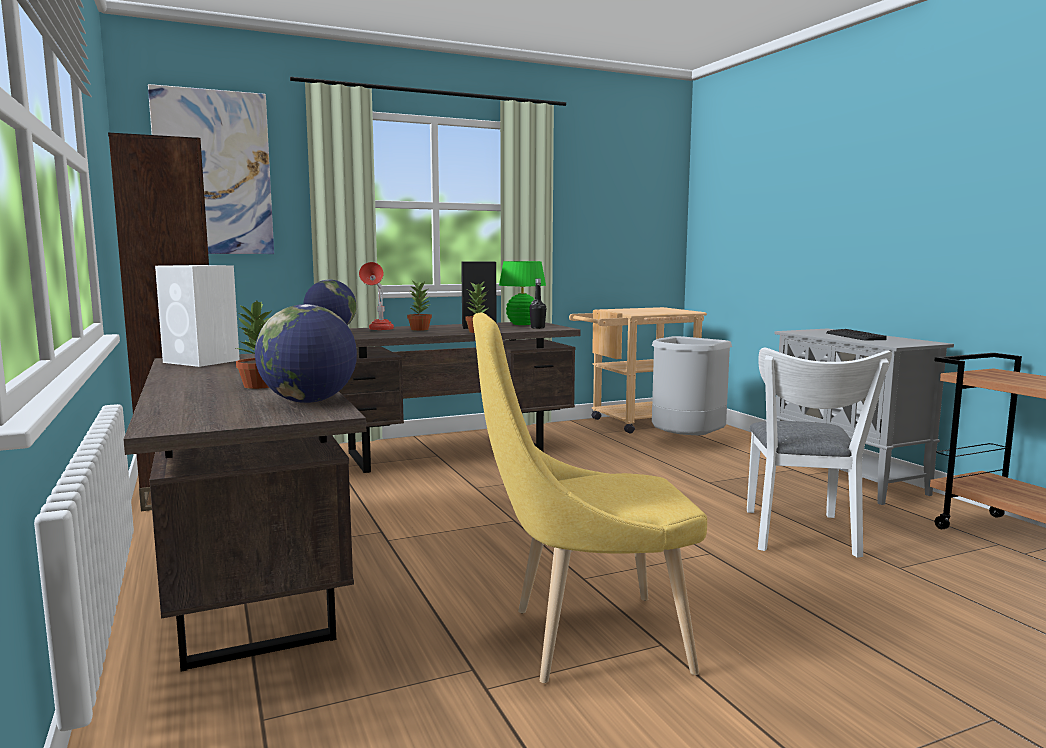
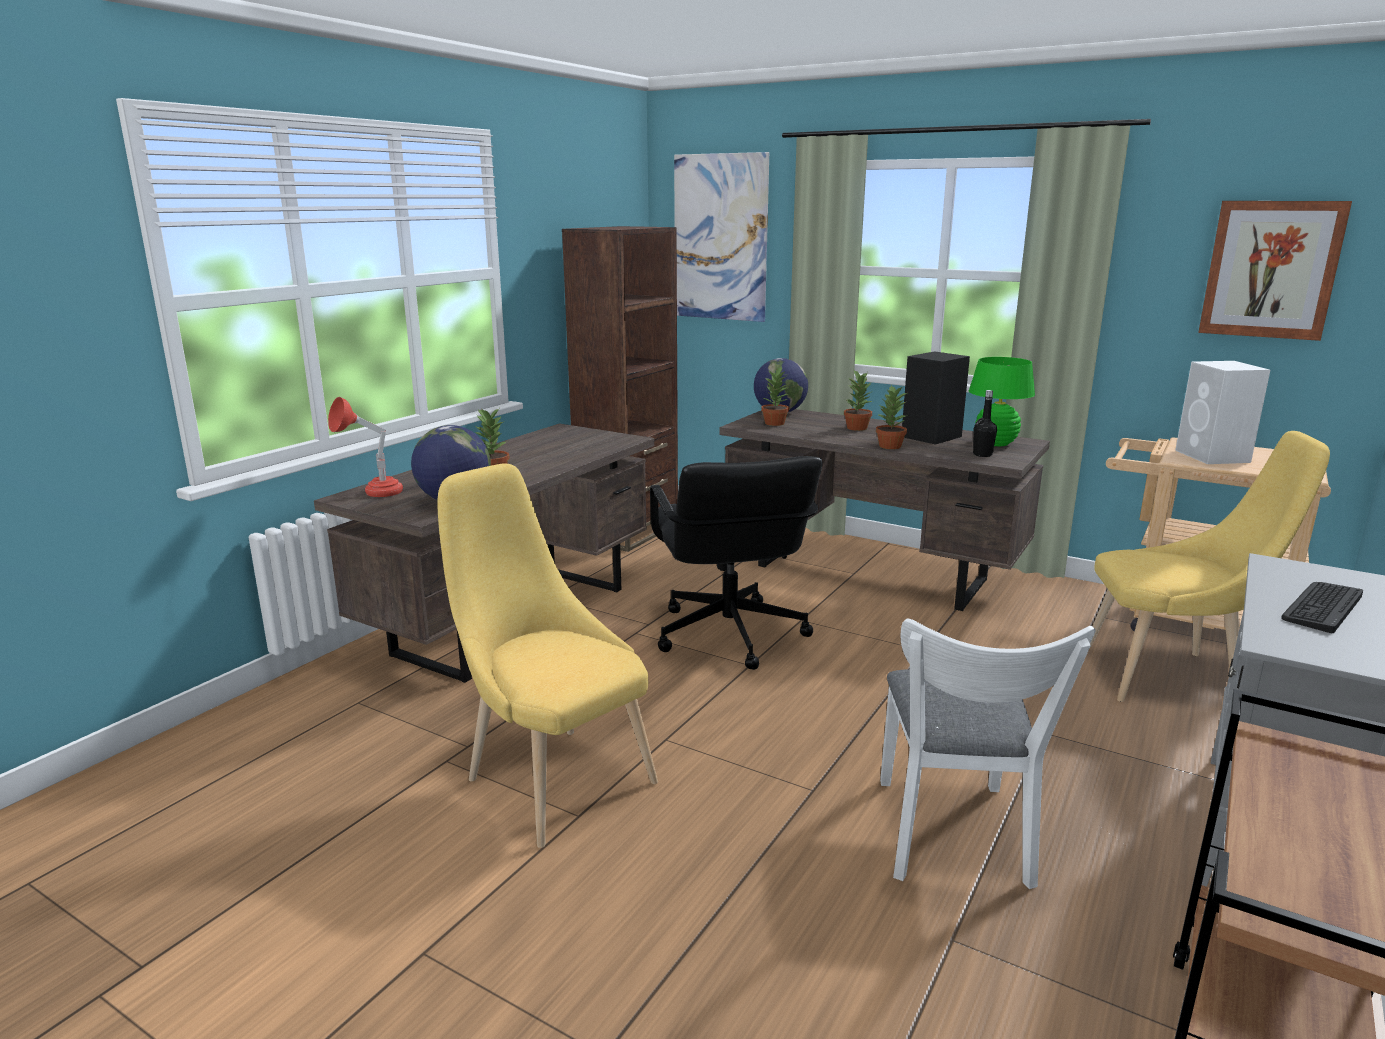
camera: 55 degrees right, 10 degrees up
(202, 361) = (563, 435): white speaker -> white speaker (1213, 457)
(355, 334) = (775, 423): none -> potted plant
(378, 330) = (822, 420): red table lamp -> red table lamp (372, 493)
(456, 513) = (729, 635): none -> black office chair
(626, 200) = (1271, 269): none -> picture
(685, 444) = (1170, 677): grey trash can -> yellow chair
(801, 536) = (953, 840): white chair -> white chair turned 60 degrees counterclockwise

